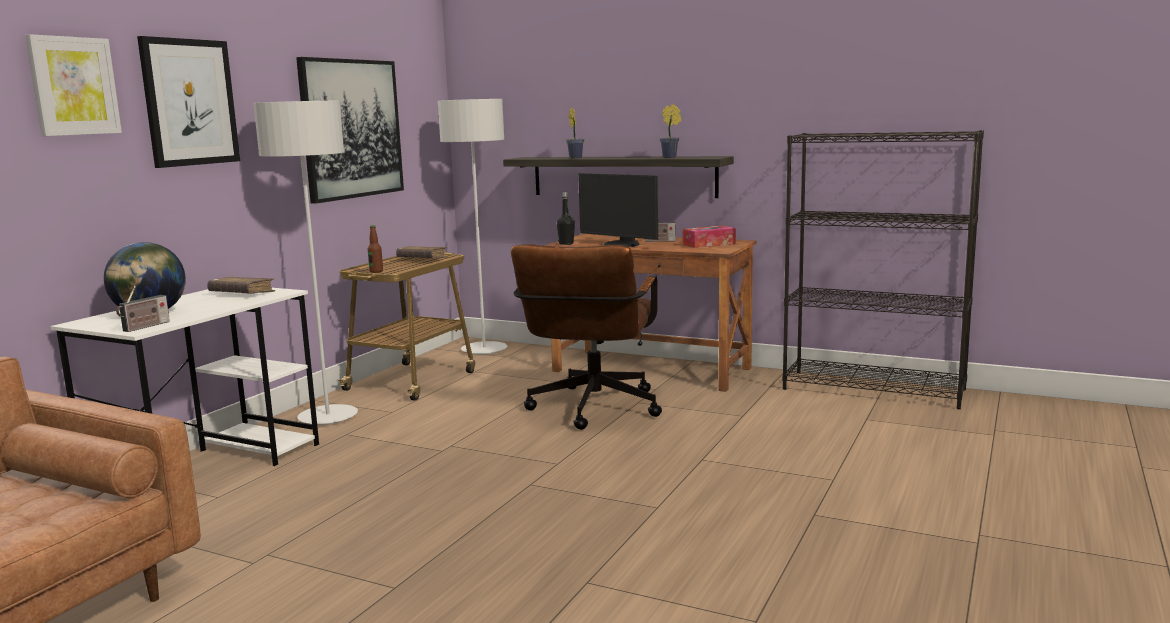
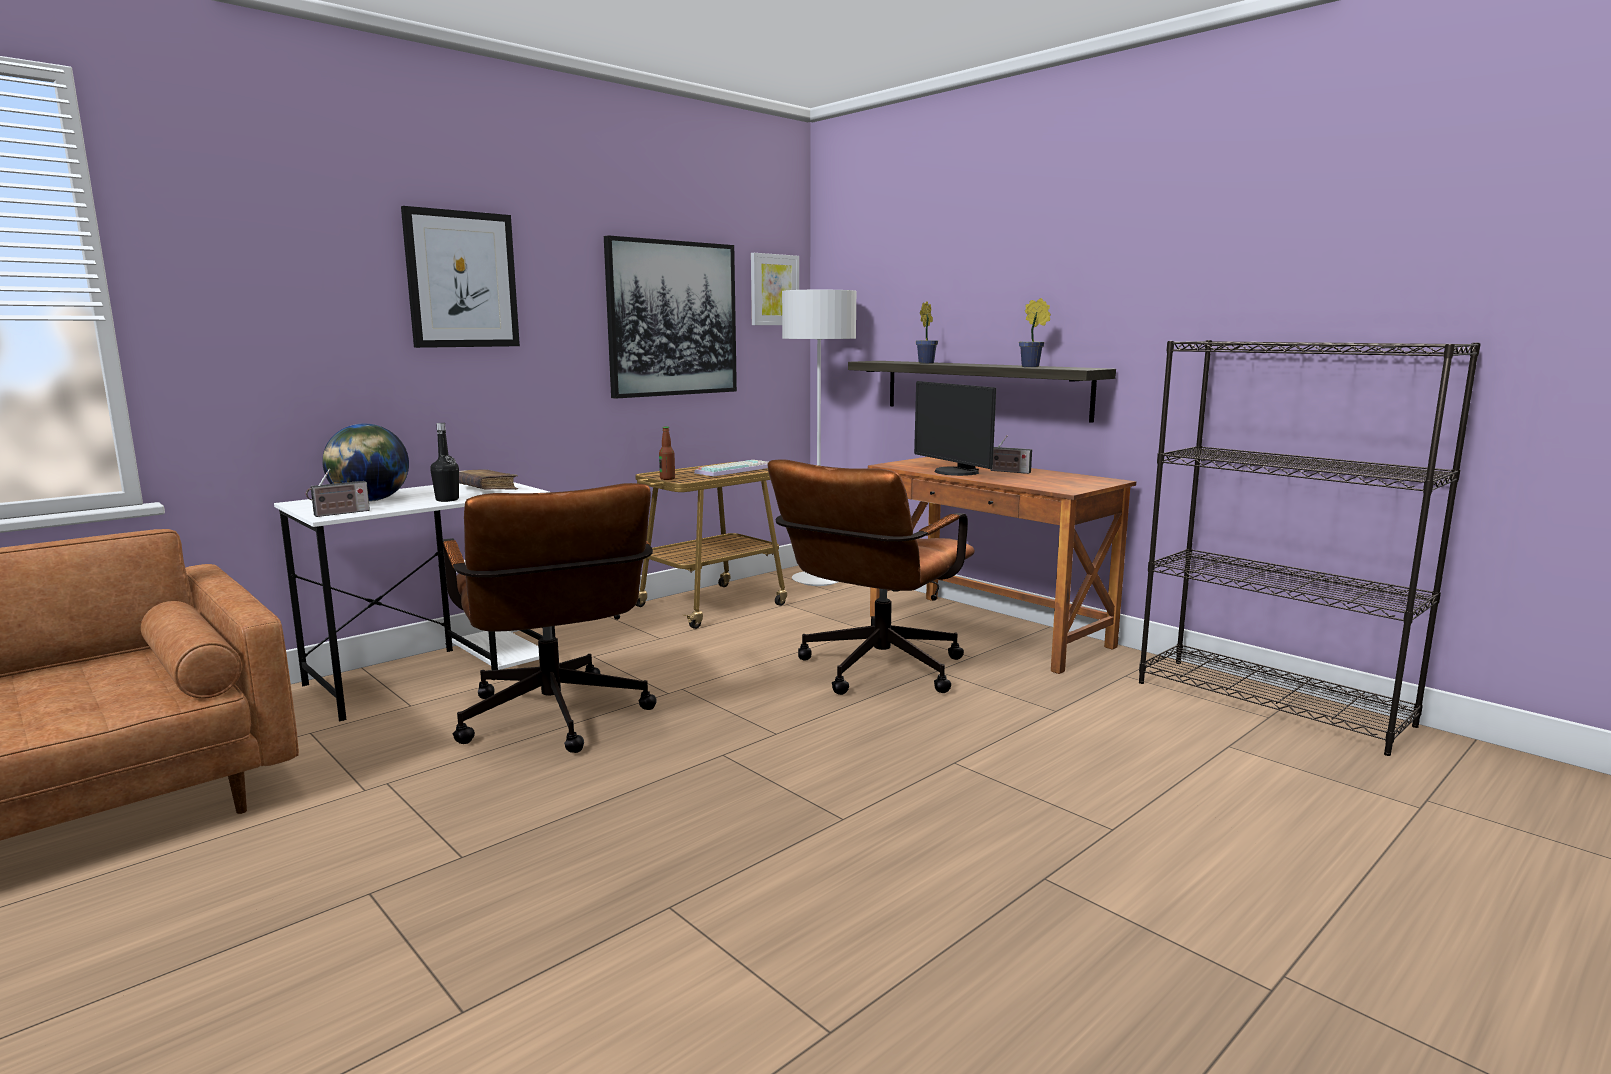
camera: 20 degrees right, 0 degrees up
(73, 86) = (320, 256): picture -> picture (774, 290)
(328, 417) = (594, 634): grey floor lamp -> none
(369, 487) = (556, 723): none -> brown office chair
(422, 259) = (734, 470): brown book -> keyboard
(566, 243) = (895, 465): black bottle -> black bottle (447, 500)
(709, 244) = (1065, 481): tissue box -> none

